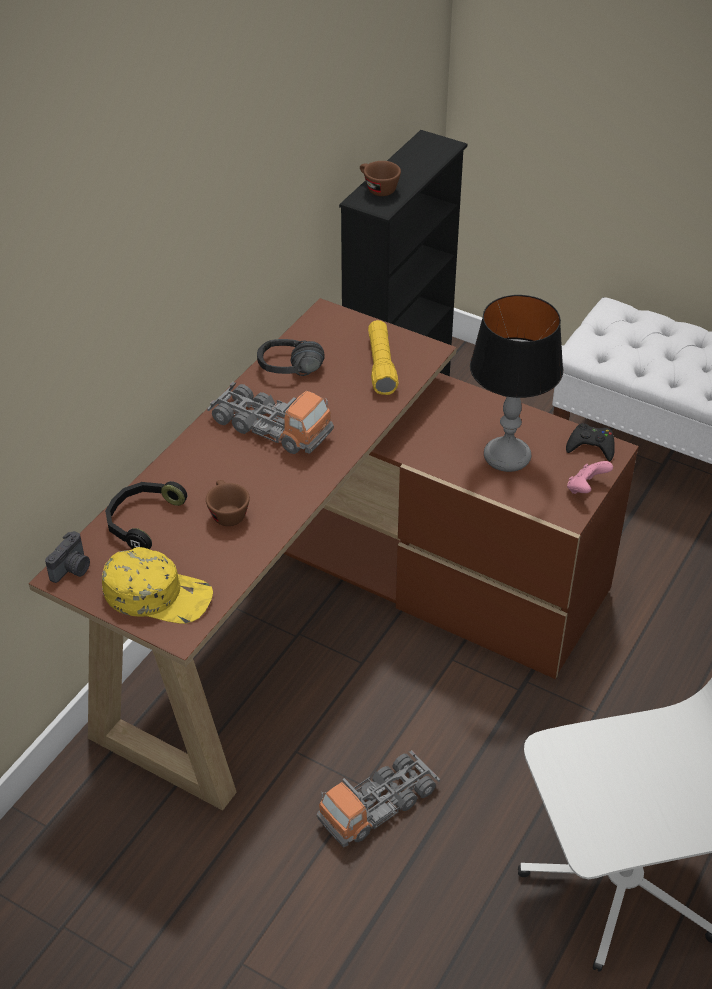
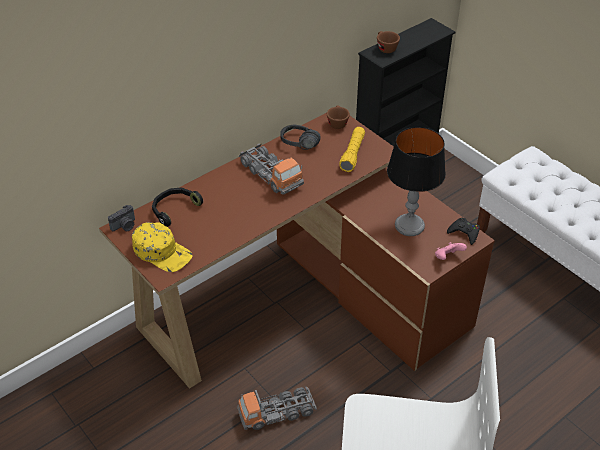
camera: 20 degrees right, 0 degrees up
(226, 513) = (222, 217): brown cup -> brown cup (337, 123)

